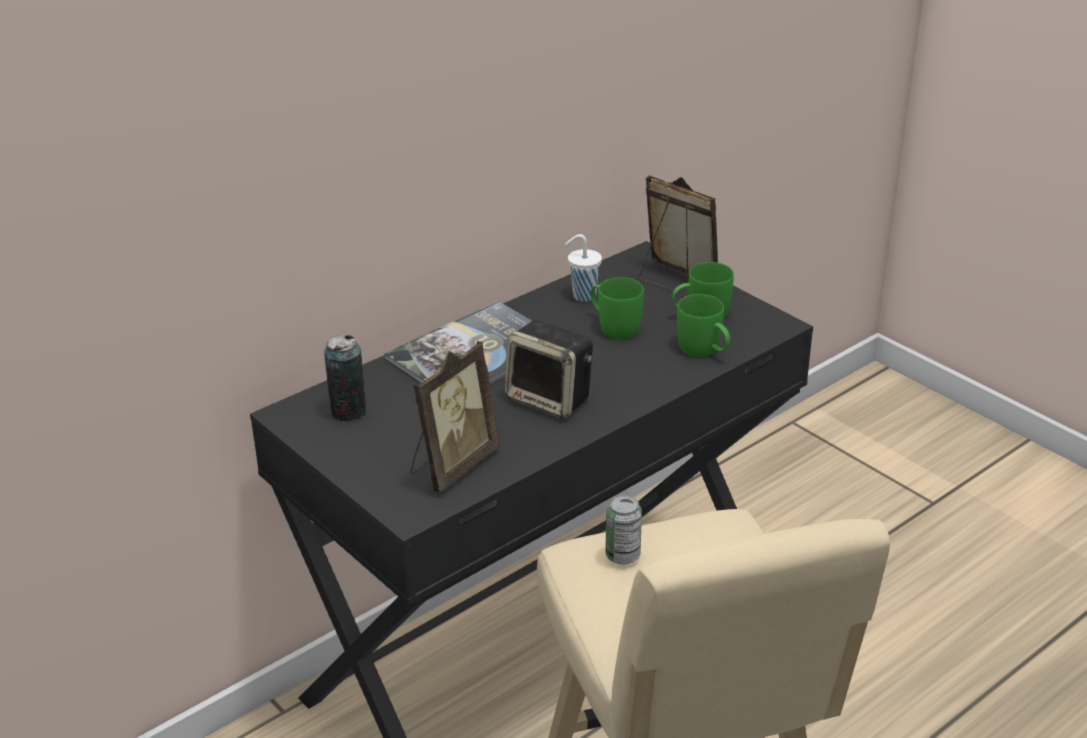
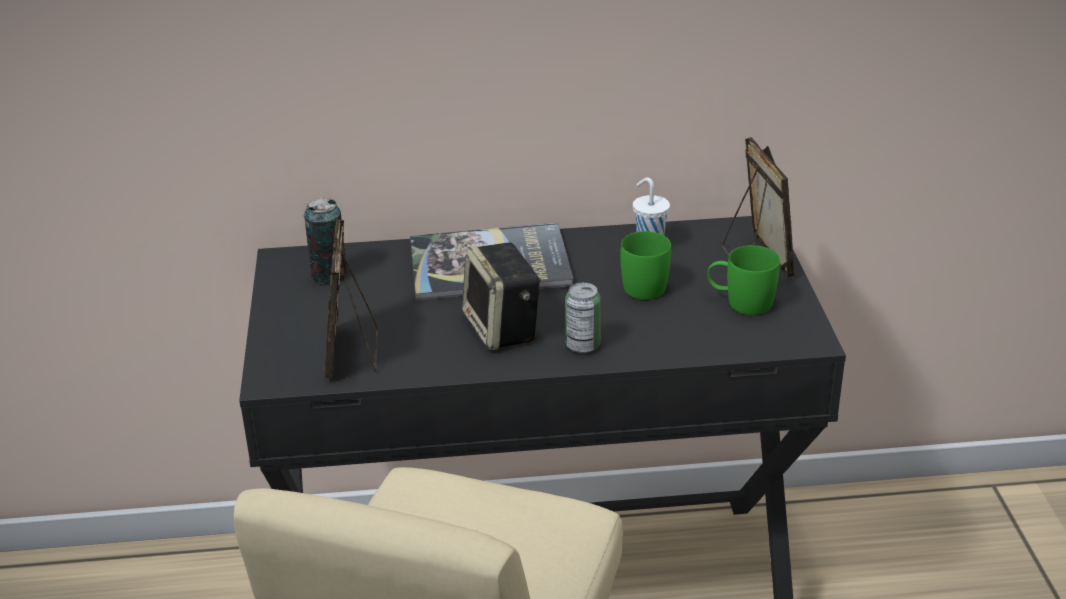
camera: 35 degrees right, 0 degrees up
(452, 465) = (352, 353): picture frame -> picture frame turned 105 degrees clockwise
(622, 555) = (442, 502): can -> can (582, 345)
(704, 351) = (700, 338): green mug -> none

